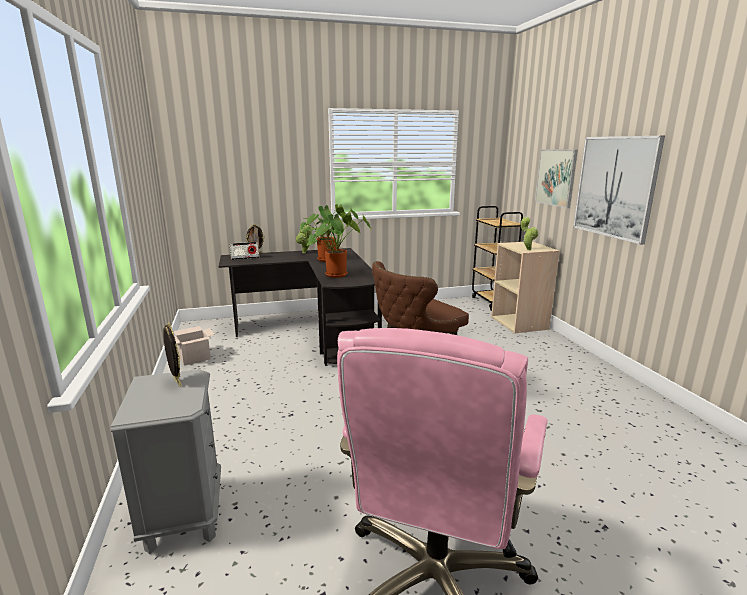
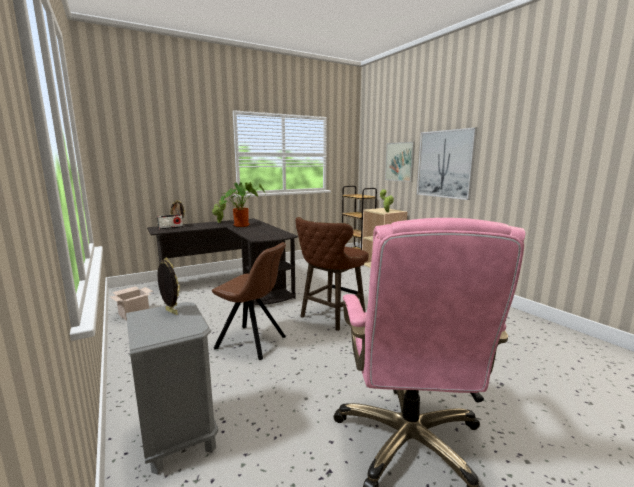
camera: 15 degrees left, 5 degrees down
(305, 413) = (251, 342): none -> brown chair
(337, 274) = (257, 233): potted plant -> none

